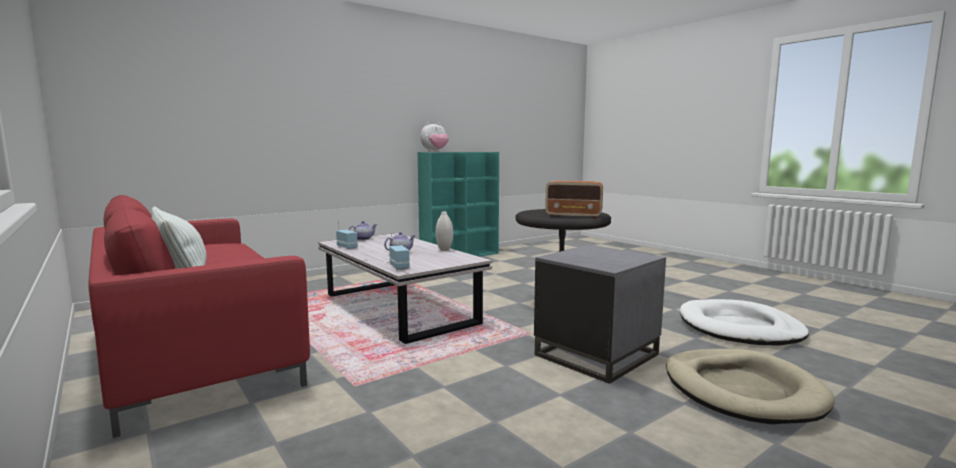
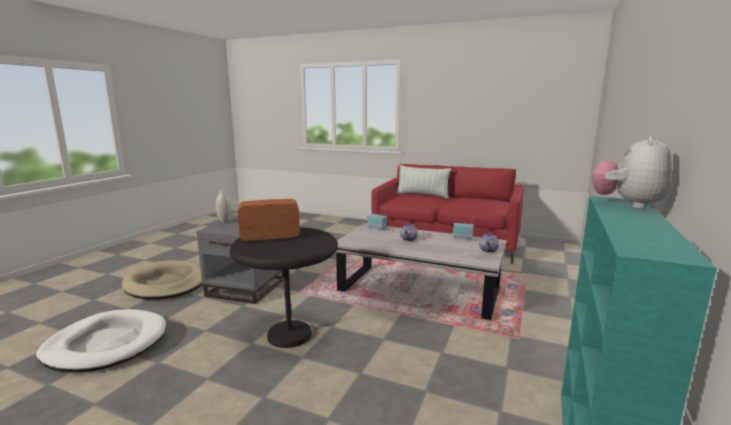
camera: 150 degrees right, 5 degrees up
(444, 250) = (385, 248): white vase -> white vase (224, 222)

